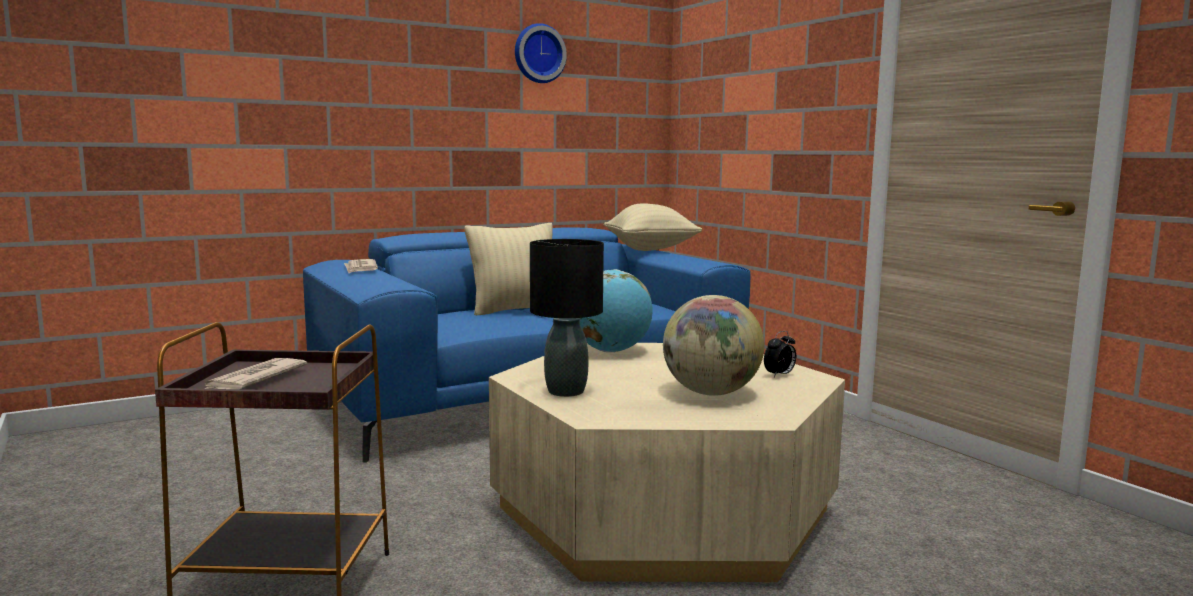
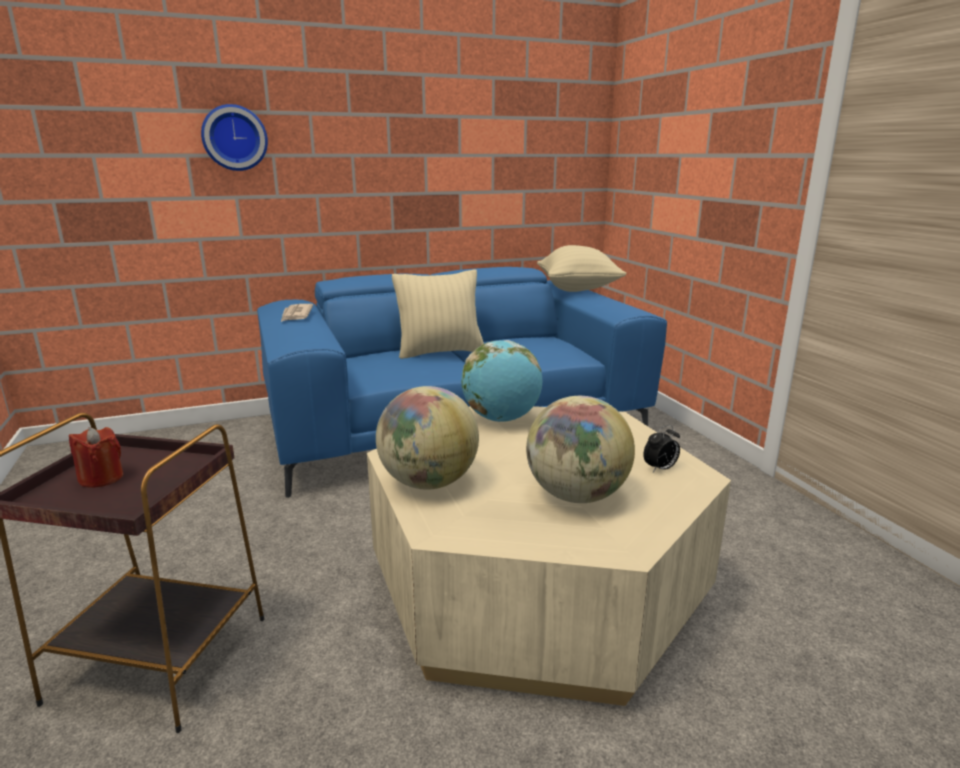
camera: 10 degrees right, 10 degrees up
(254, 379) = (101, 478): newspaper -> red candle
(538, 54) = (476, 97): wall clock -> wall clock (235, 138)
(565, 391) = (428, 482): black table lamp -> globe

